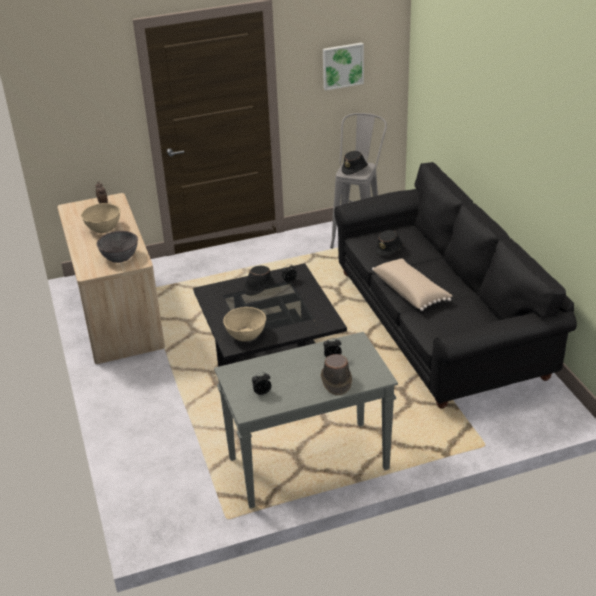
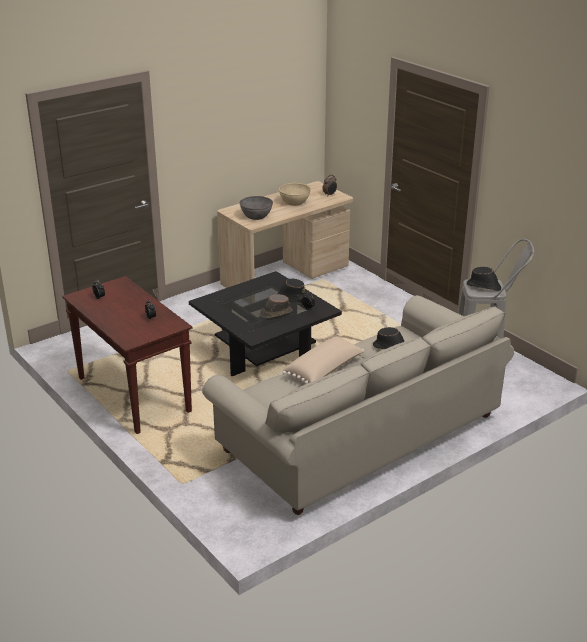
camera: 70 degrees right, 5 degrees down
(246, 334) = (220, 304): beige bowl -> none
(307, 465) = (132, 394): grey console table -> brown console table
(336, 381) = (120, 324): brown hat -> brown hat (275, 313)
(342, 65) = (536, 186): picture -> none
(438, 323) = (359, 434): black sofa -> beige sofa

